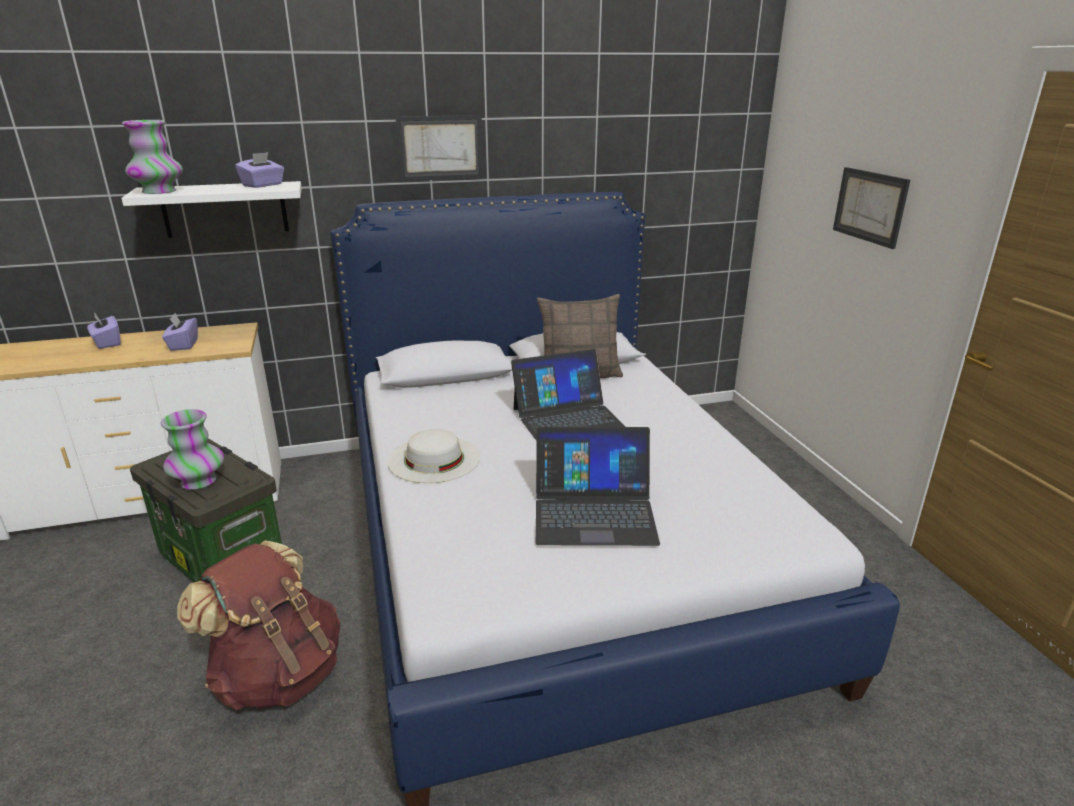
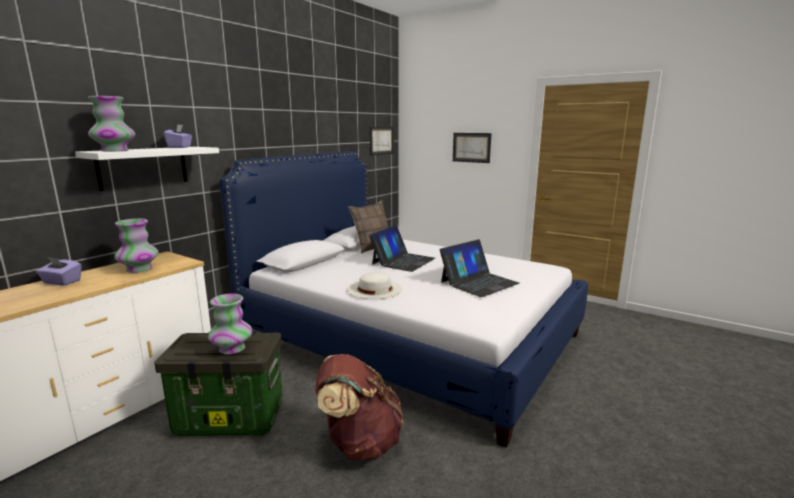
camera: 40 degrees left, 10 degrees down
(183, 344) = (139, 269): purple tissue box -> vase
(440, 148) = (271, 126): picture -> picture (381, 140)

